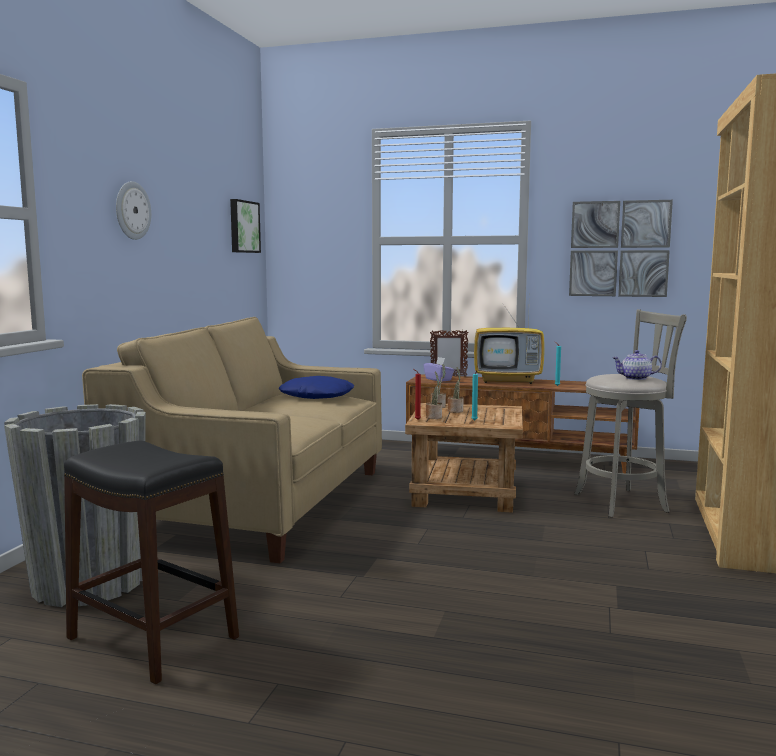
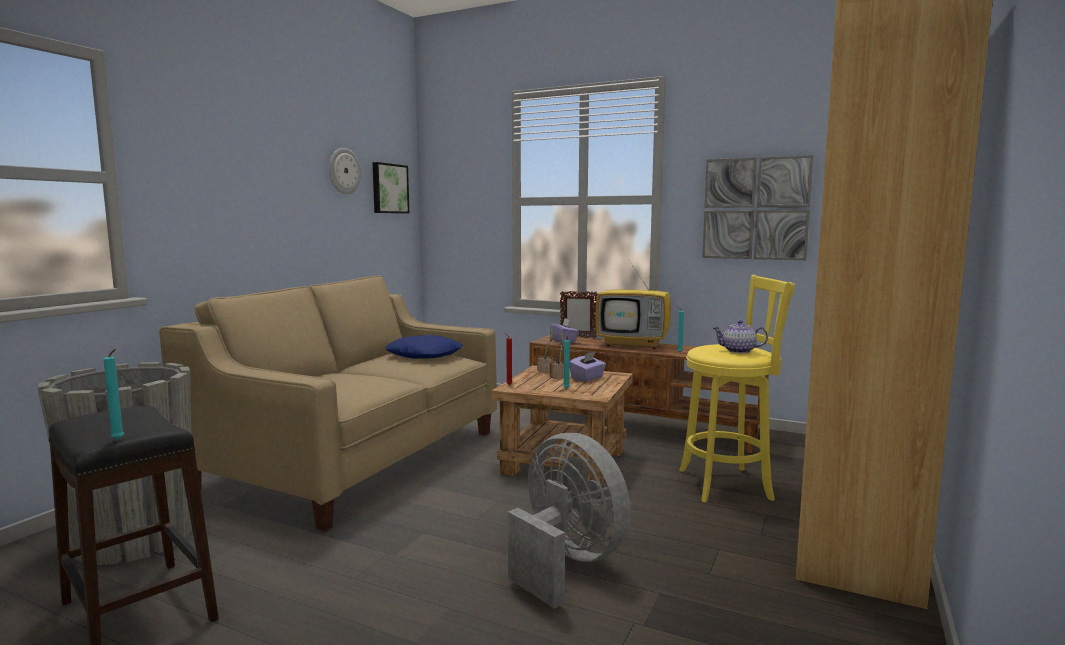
camera: 10 degrees right, 0 degrees up
(132, 210) = (243, 173): wall clock -> wall clock (344, 171)
(169, 465) = (119, 440): none -> turquoise candle
(434, 417) = (528, 383): potted plant -> none
(485, 411) = (587, 378): none -> purple tissue box
(523, 570) = (566, 563): none -> grey fan
(625, 502) = (730, 484): grey stool -> yellow stool

